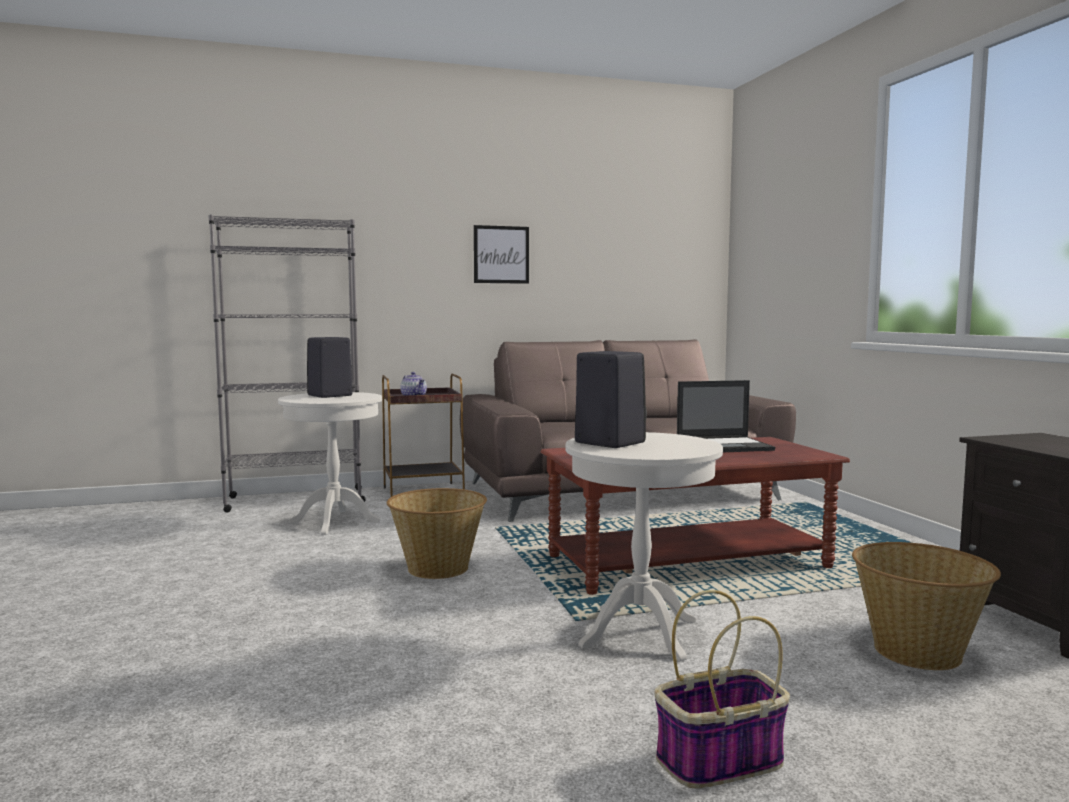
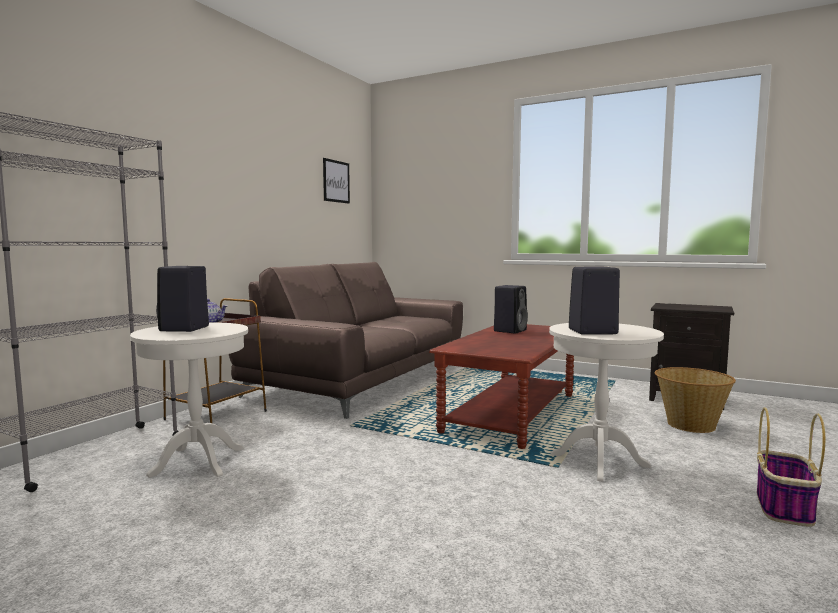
camera: 45 degrees left, 0 degrees up
(438, 568) = (392, 467): basket -> none
(501, 254) = (245, 189): picture -> picture (336, 181)
(725, 446) = (510, 330): laptop -> black speaker

